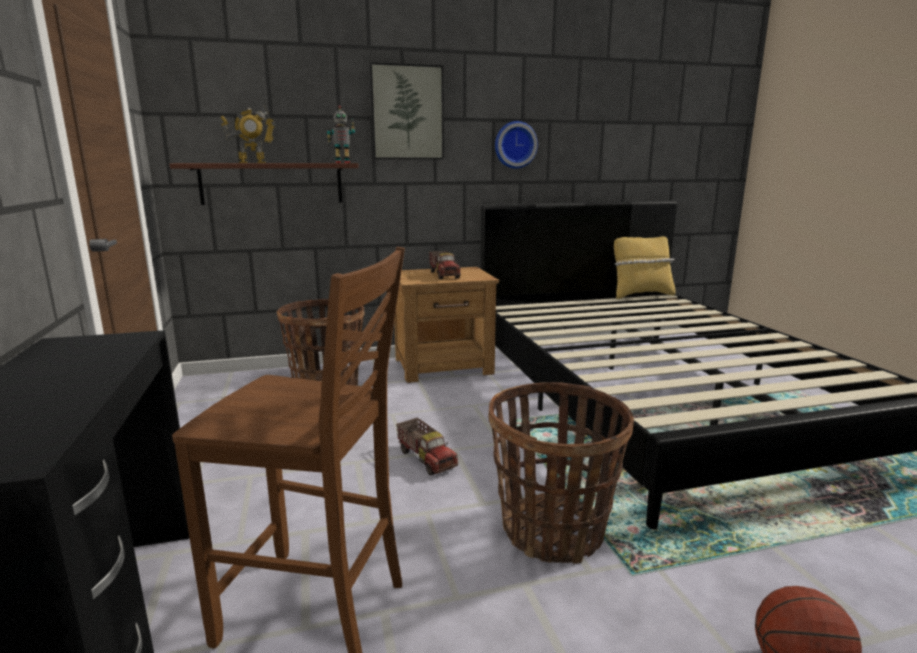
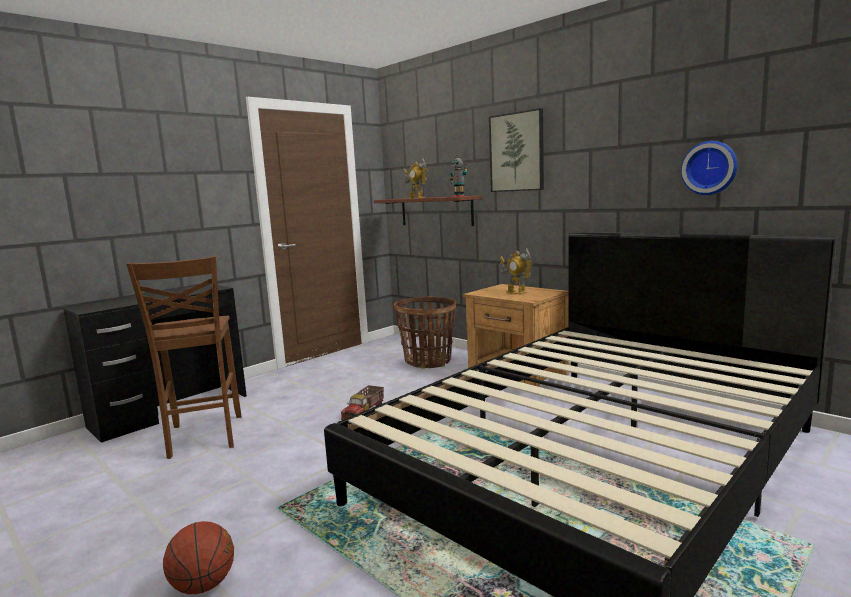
camera: 60 degrees right, 5 degrees down
(444, 275) = (516, 292): toy truck -> toy robot
(514, 145) = (609, 172): wall clock -> wall clock (710, 168)
(553, 530) = (310, 472): basket -> none
(640, 295) = (760, 360): yellow pillow -> none

